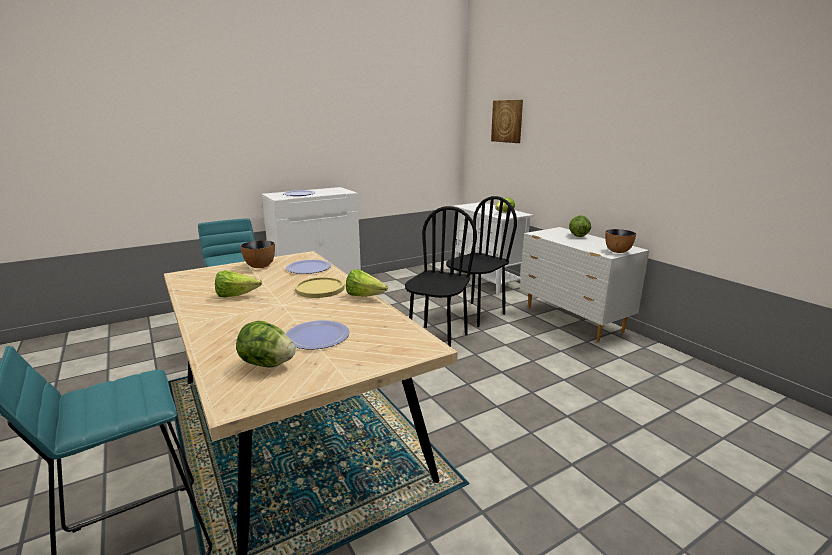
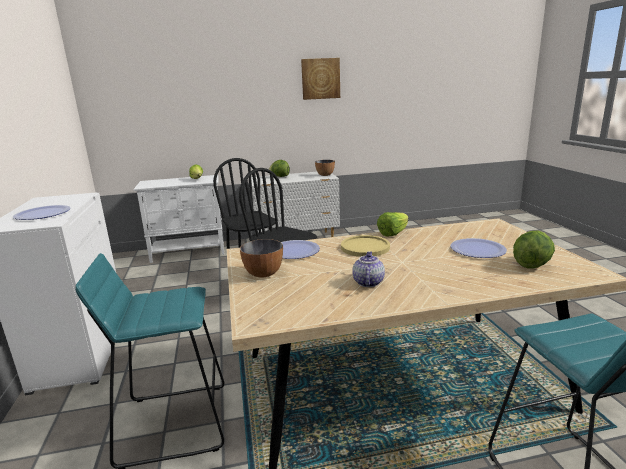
camera: 70 degrees left, 0 degrees up
(236, 296) = (367, 282): lettuce -> teapot
(507, 121) = (156, 93): picture -> picture (320, 78)

